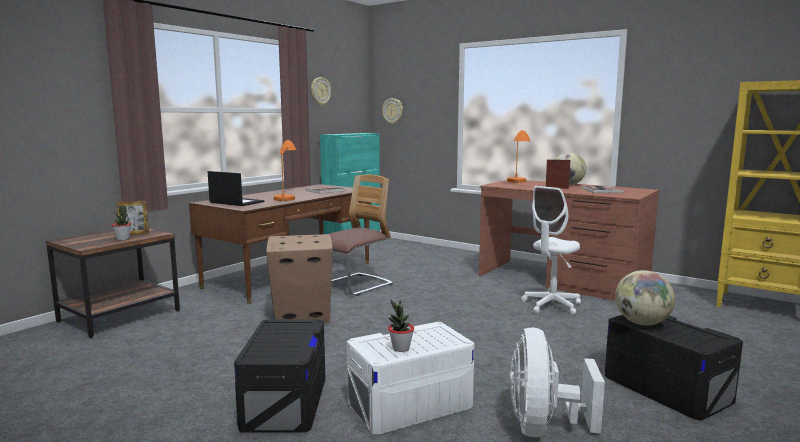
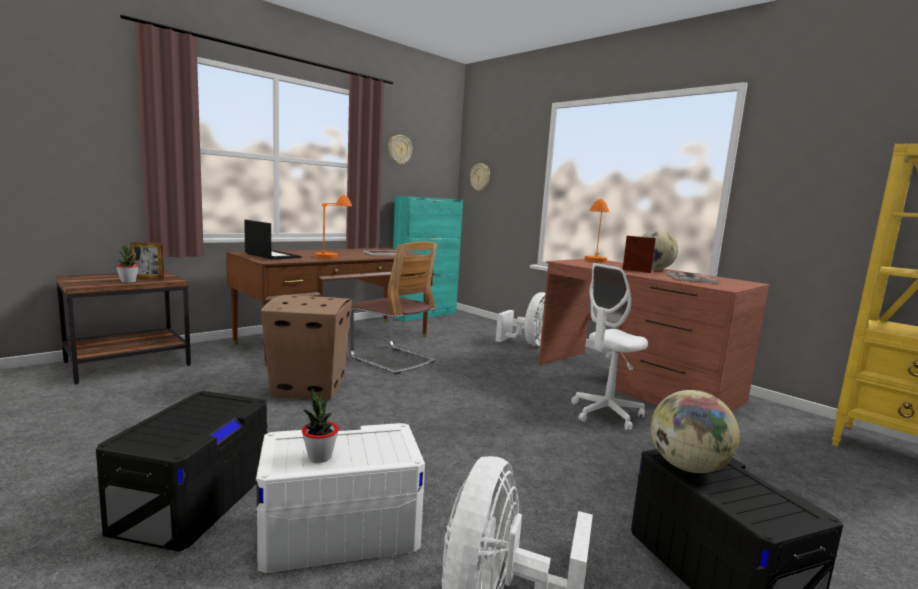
camera: 10 degrees right, 0 degrees up
(354, 285) = (392, 359): chair -> chair turned 75 degrees clockwise
(461, 259) = (529, 344): none -> white fan

